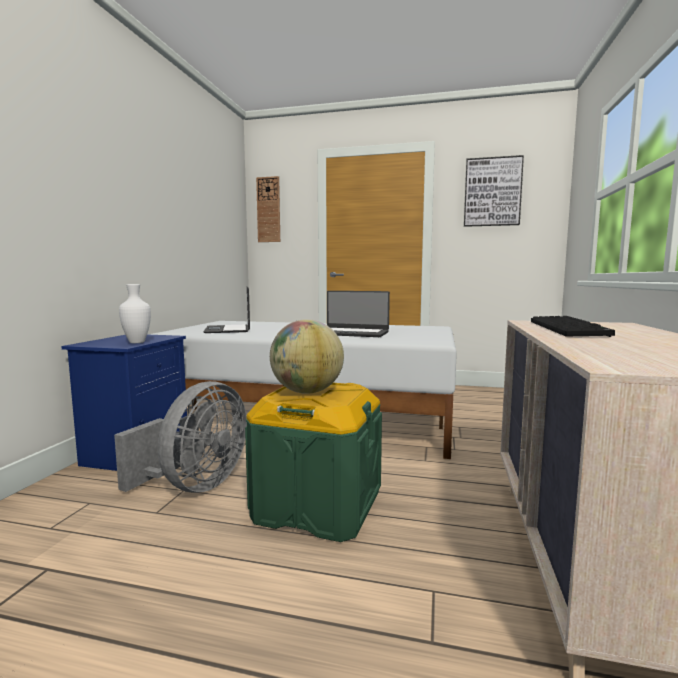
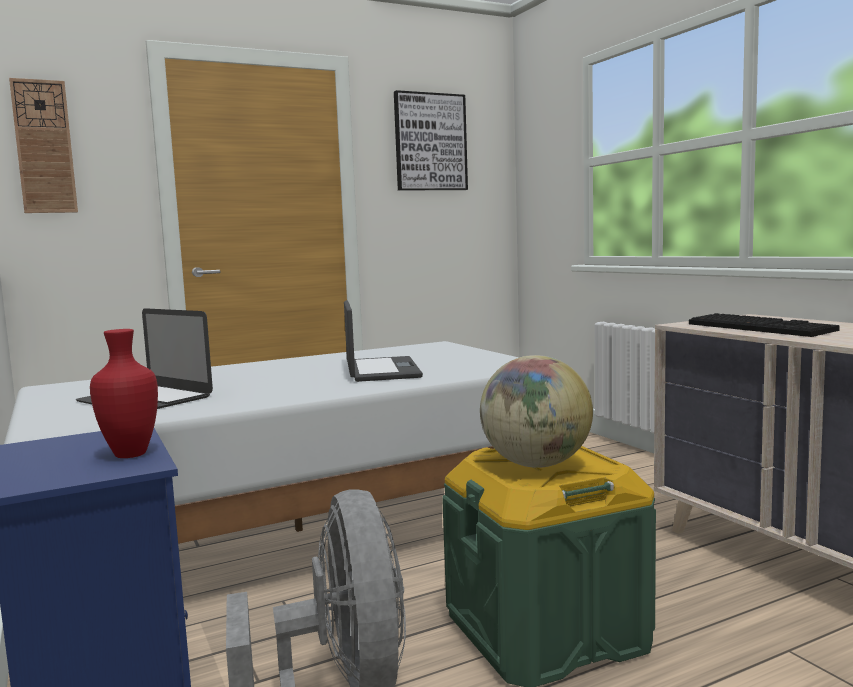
camera: 40 degrees left, 0 degrees up
(137, 342) = (129, 454): white vase -> red vase
(352, 333) = (380, 370): laptop -> laptop turned 75 degrees counterclockwise

